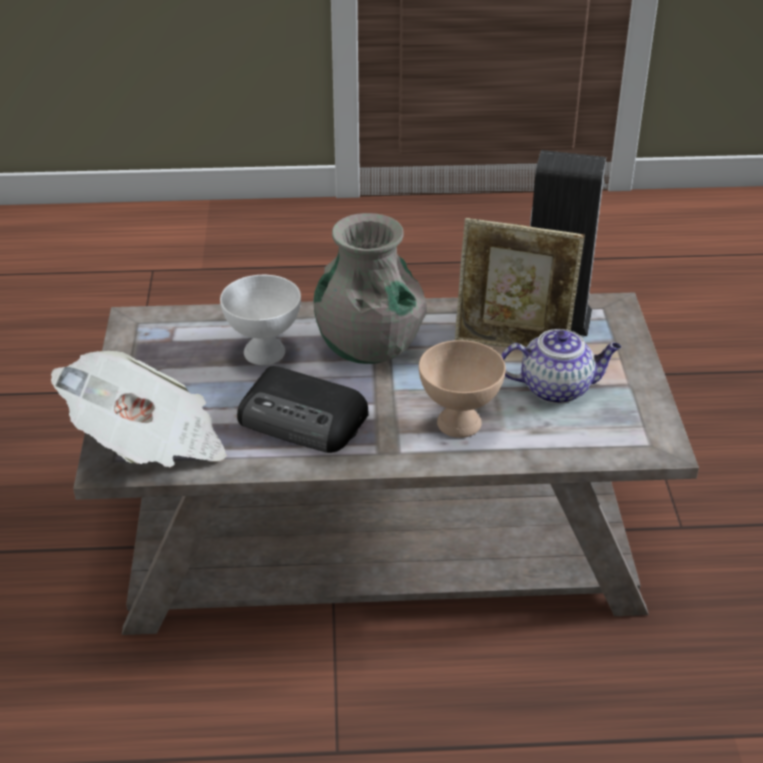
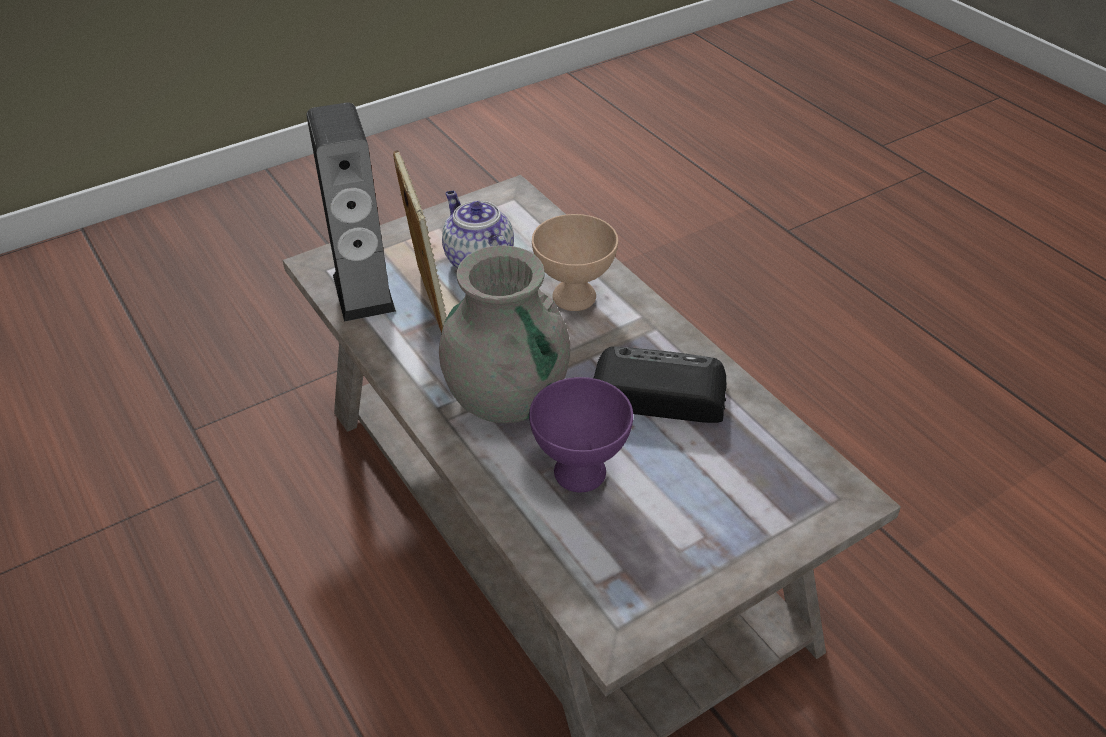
camera: 120 degrees left, 5 degrees up
(149, 444) = (793, 484): newspaper -> none
(263, 352) = (579, 474): white bowl -> purple bowl
(303, 419) = (656, 392): radio -> radio turned 75 degrees counterclockwise

